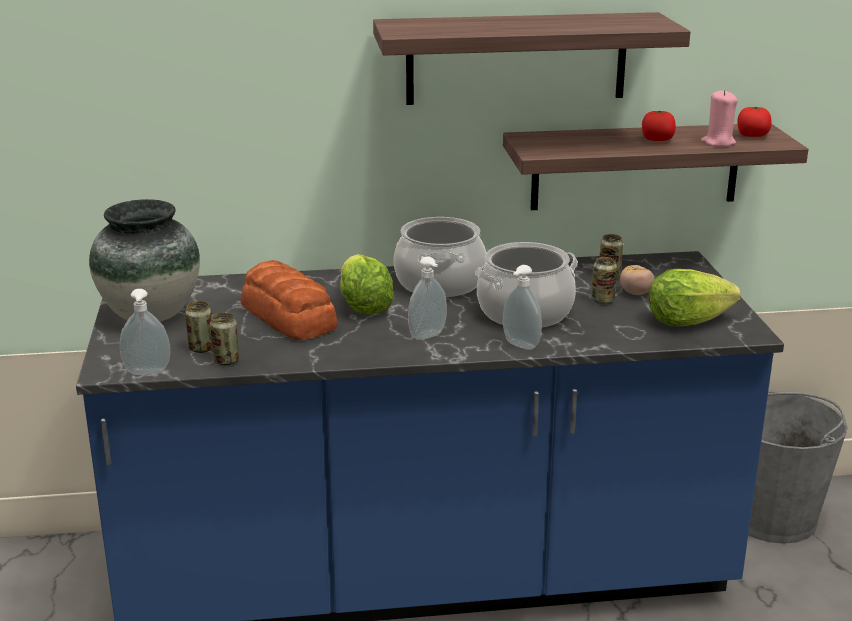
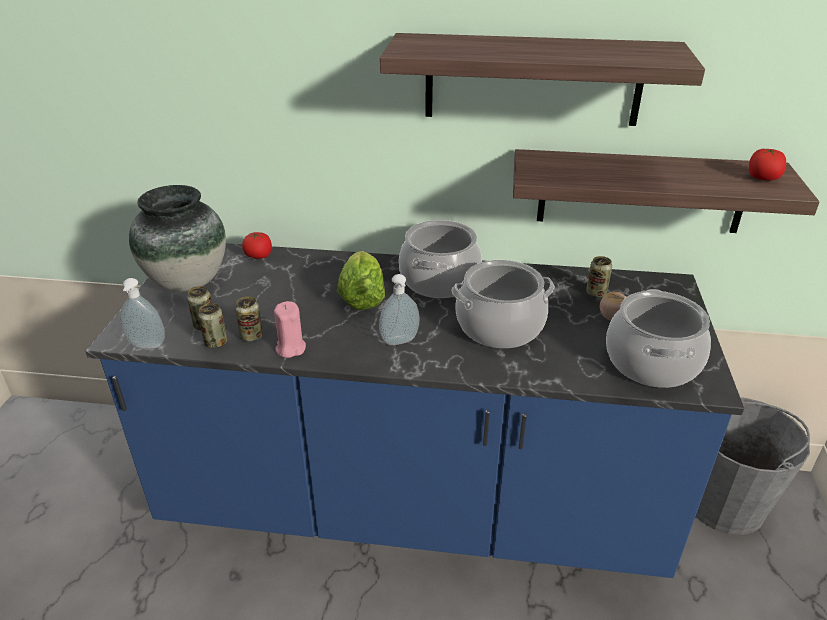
camera: 15 degrees right, 10 degrees up
(288, 317) = (294, 300): bread -> none
(519, 345) = (477, 367): soap dispenser -> none
(602, 300) = (578, 322): can -> can (251, 336)
(657, 140) = (660, 173): tomato -> tomato (259, 256)
(686, 321) = (651, 362): lettuce -> cooking pot
(718, 142) = (723, 183): pink candle -> pink candle (290, 348)

